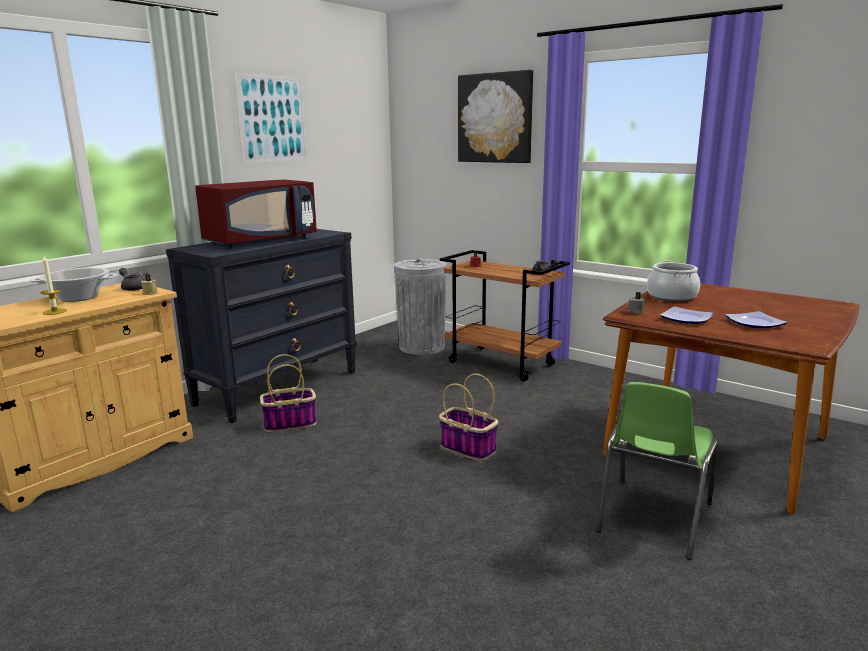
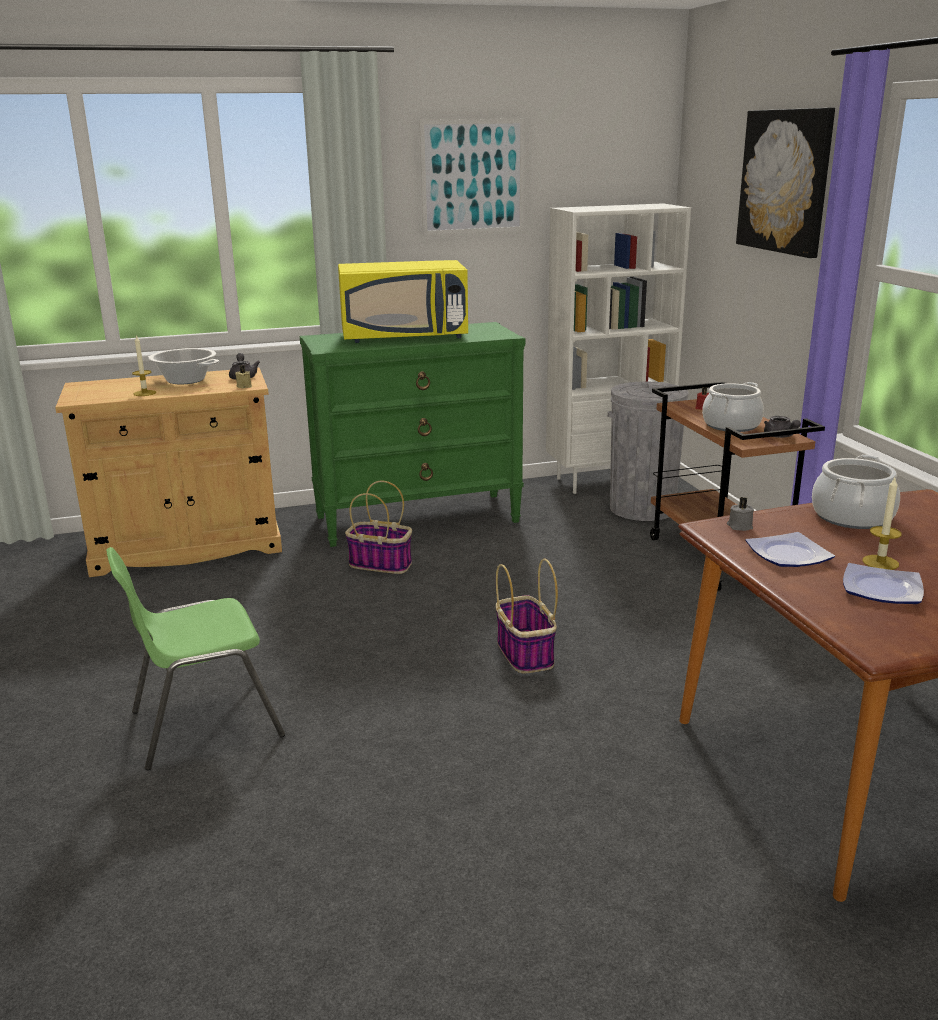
camera: 35 degrees right, 5 degrees up
(261, 241) = (405, 337): red microwave -> yellow microwave
(278, 387) = (418, 519): black dresser -> green dresser
(379, 336) = (608, 480): none -> white bookcase
(508, 272) = (731, 425): none -> cooking pot
(652, 518) = (628, 818): green chair -> green chair (203, 723)
(727, 312) = (880, 562): none -> candle

